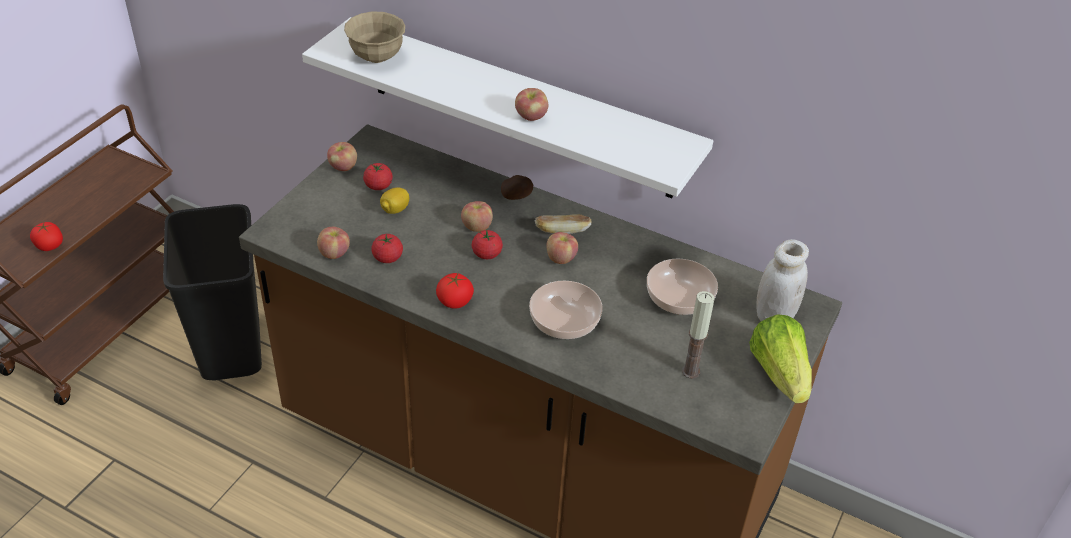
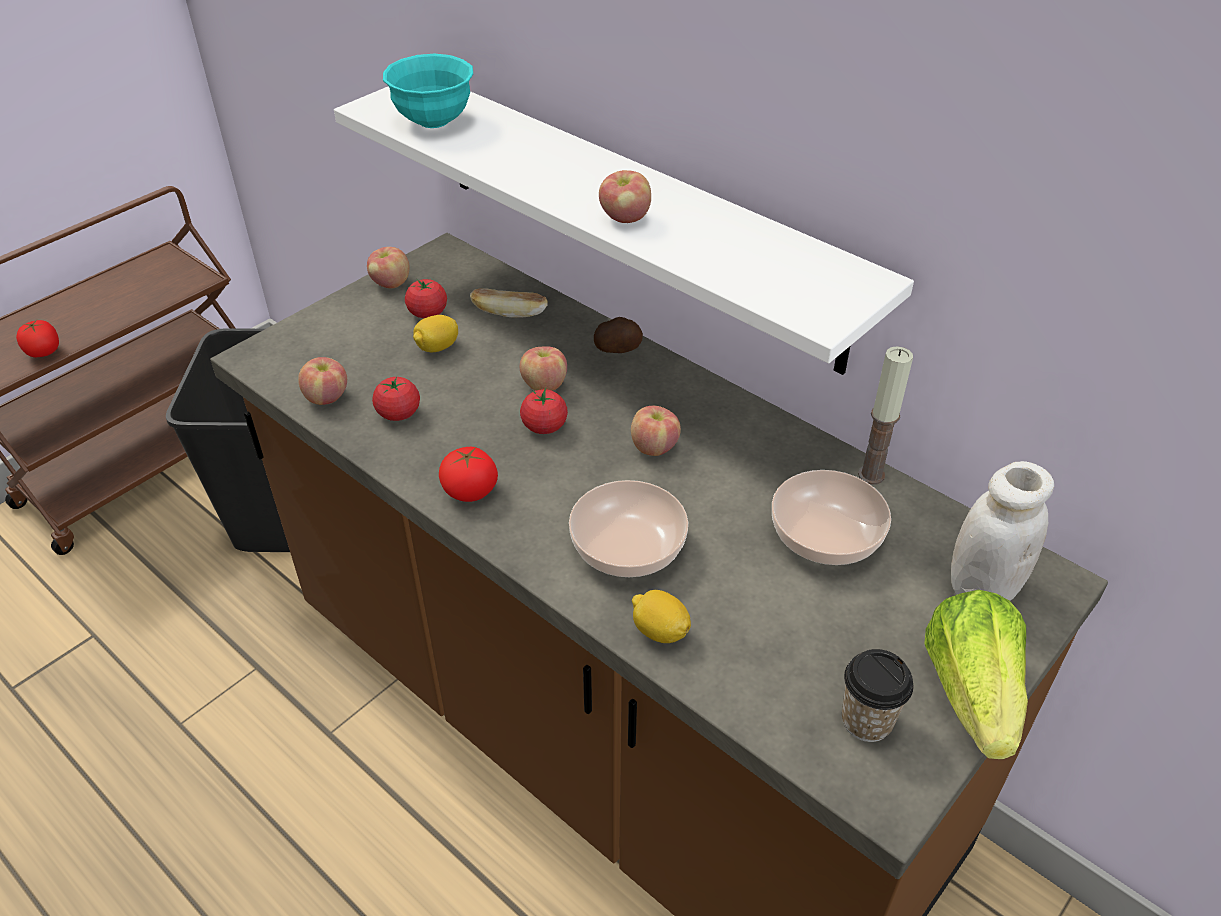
camera: 15 degrees right, 0 degrees up
(376, 57) = (433, 121): beige bowl -> turquoise bowl
(562, 231) = (669, 407): bread -> bread (509, 314)
(599, 367) = (660, 631): none -> lemon
(690, 371) = (813, 664): candle -> candle (871, 475)
(726, 397) = (866, 721): none -> cup

